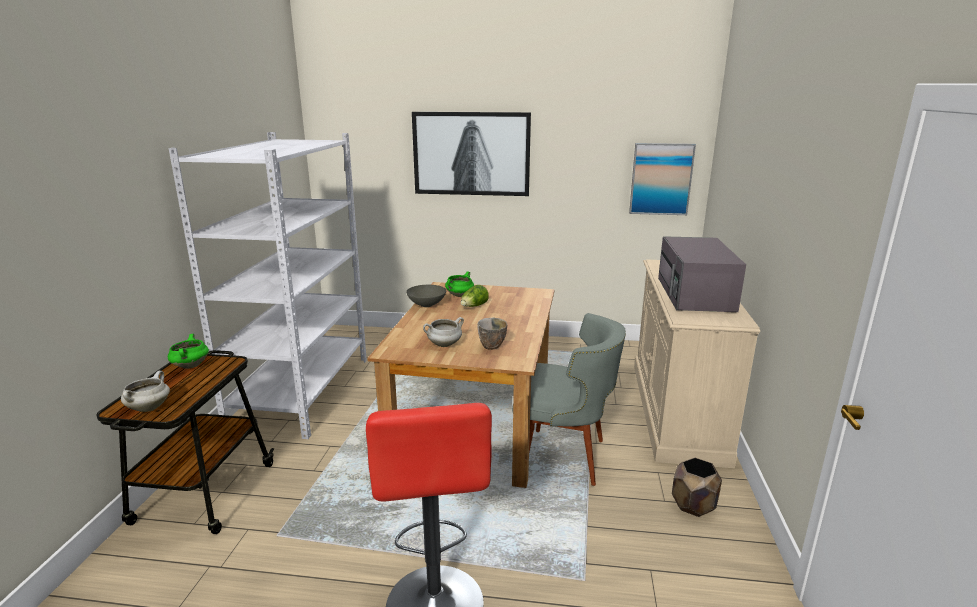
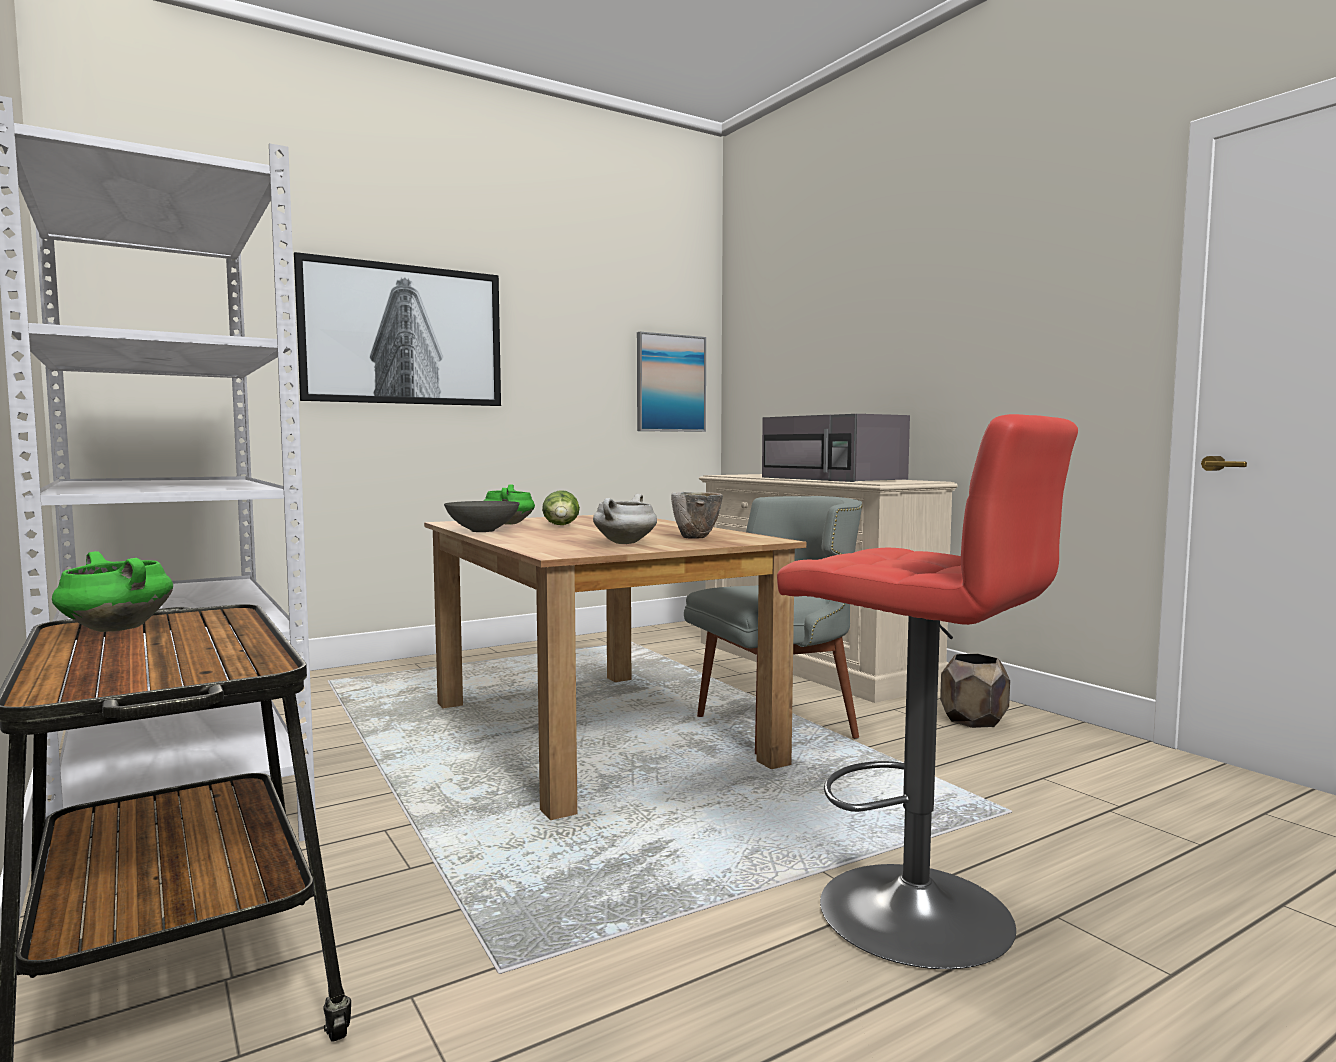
camera: 40 degrees left, 15 degrees down
(149, 408) = (165, 674): white cooking pot -> none

